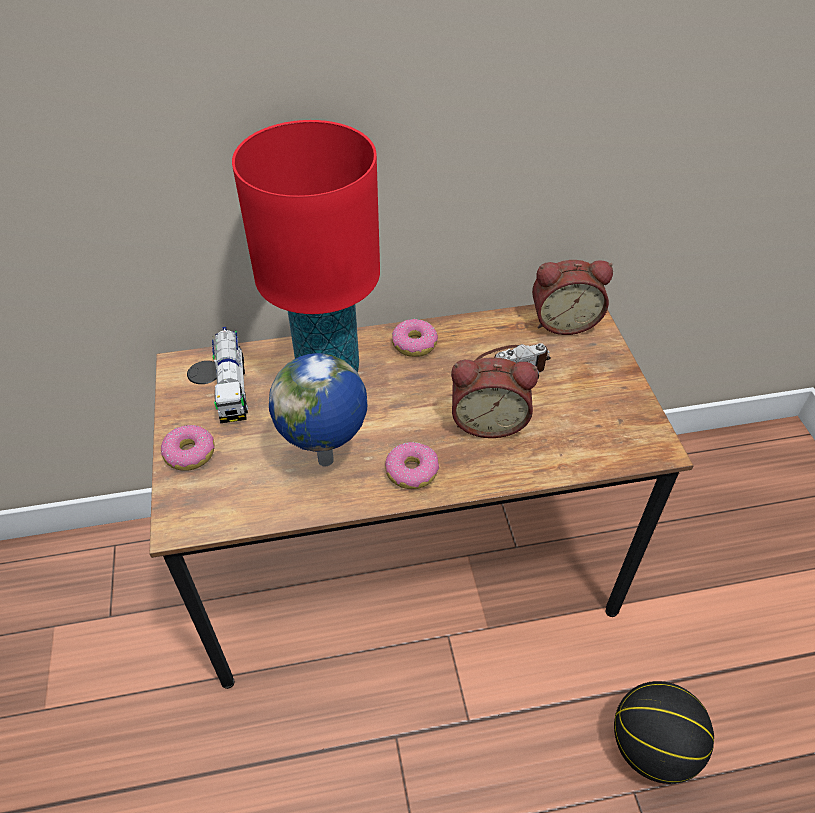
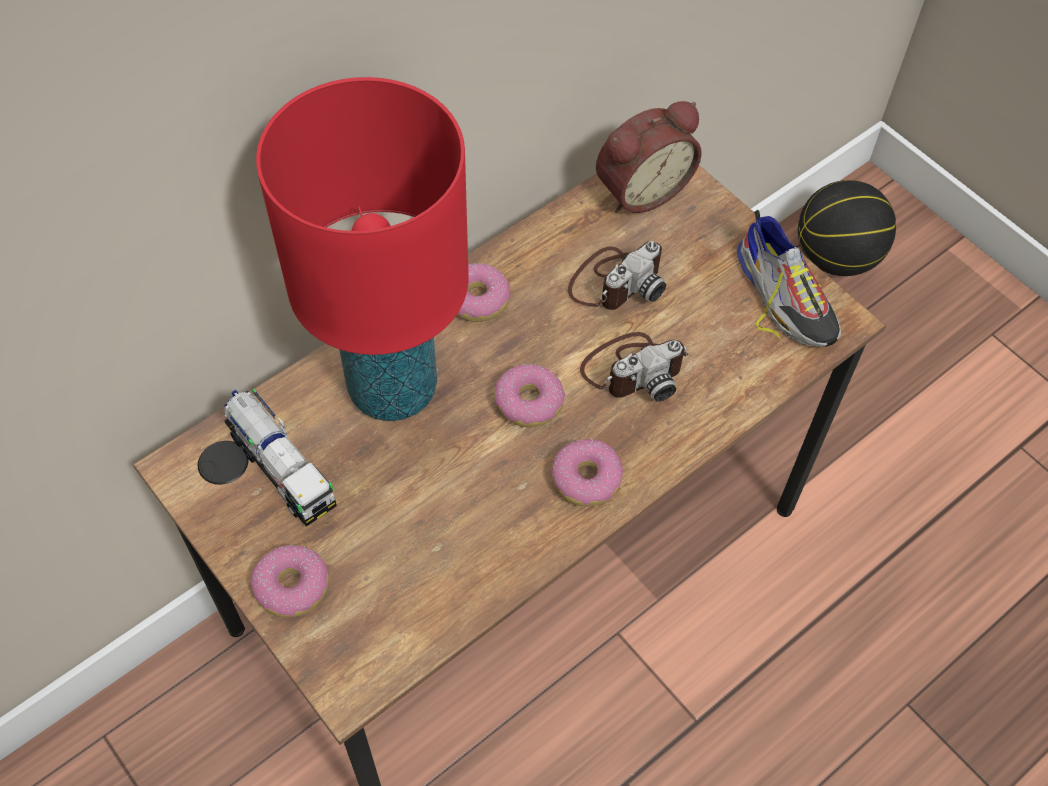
camera: 30 degrees left, 10 degrees up
(327, 461) = (476, 513): globe -> none
(405, 412) = (528, 402): none -> donut
(488, 420) = (633, 369): alarm clock -> camera
(626, 419) = (785, 297): none -> shoe
(652, 747) = (902, 645): basketball -> basketball (836, 258)

